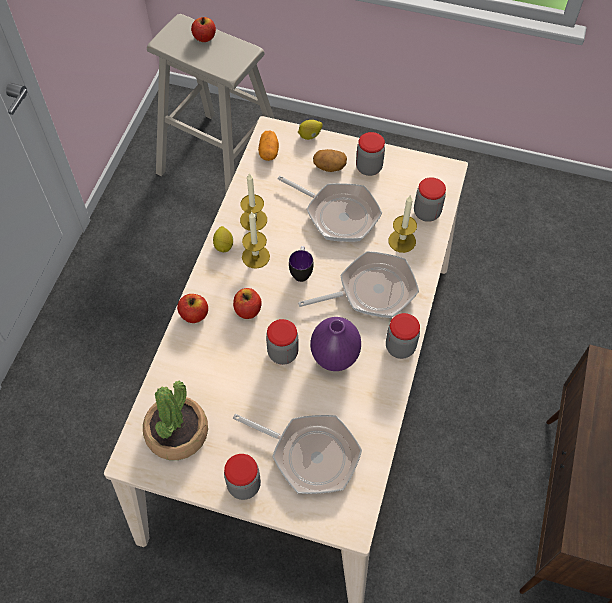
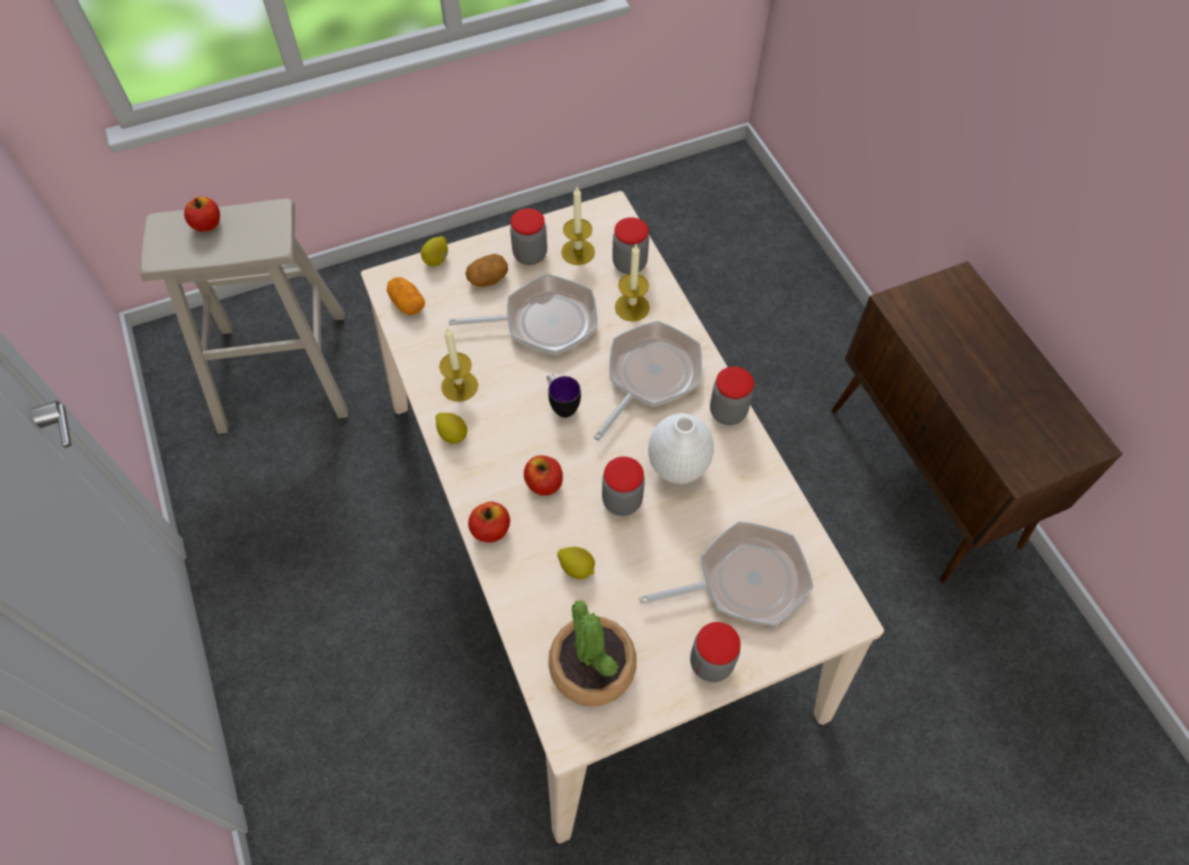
camera: 40 degrees left, 0 degrees up
(221, 372) = (577, 568): none -> lemon
(255, 256) = (499, 422): candle -> candle (578, 252)
(335, 359) = (678, 468): purple vase -> white vase

